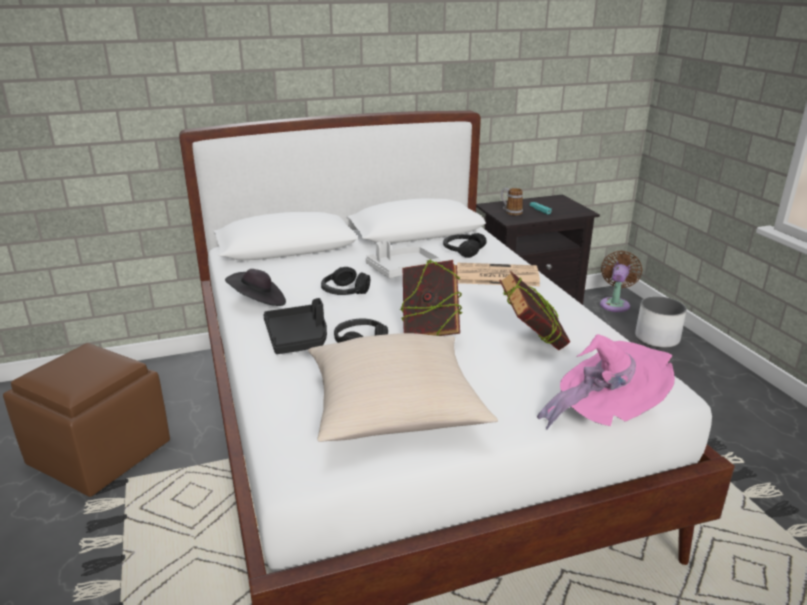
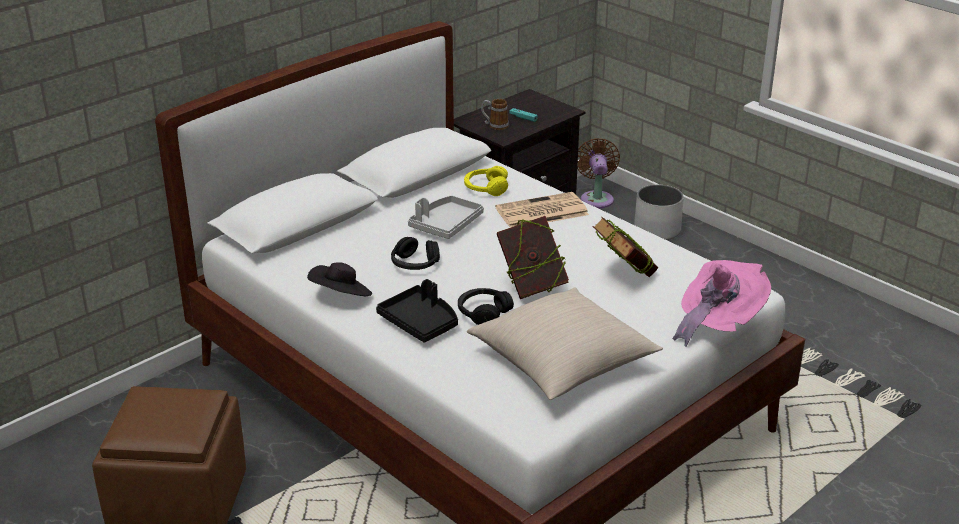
camera: 25 degrees left, 5 degrees up
(463, 251) = (486, 188): black headphones -> yellow headphones

